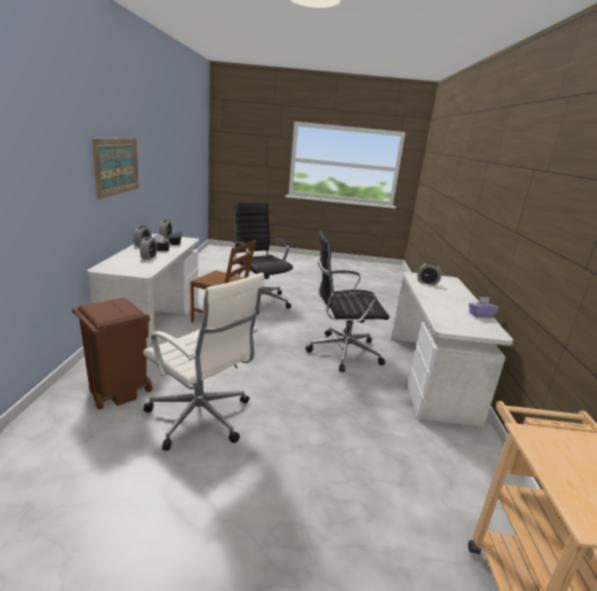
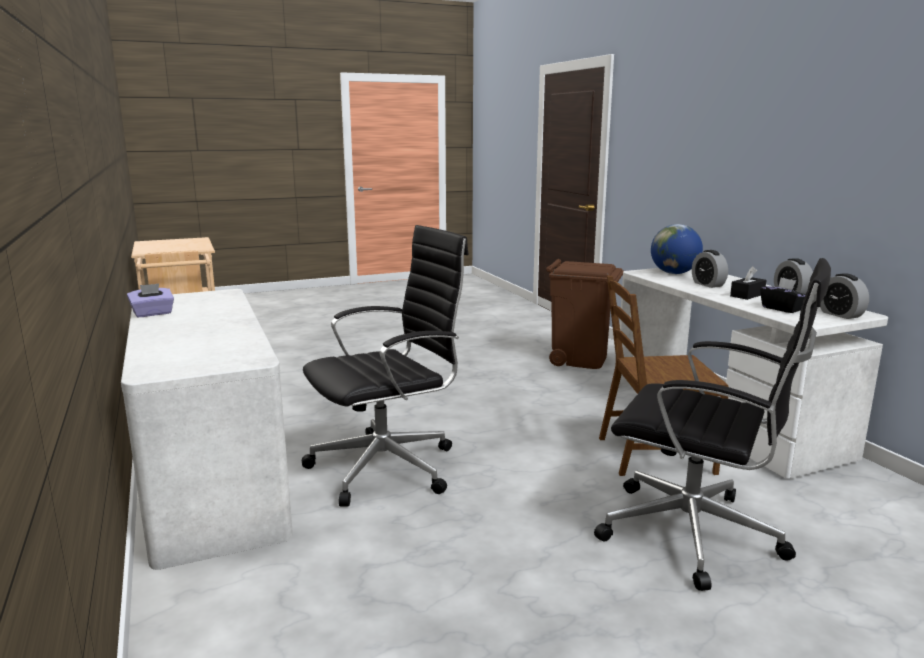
camera: 155 degrees right, 5 degrees down
(116, 166) = (801, 144): picture -> none
(130, 267) = (674, 273): none -> globe
(201, 418) = (479, 364): white office chair -> none
(427, 282) = (224, 347): alarm clock -> none

